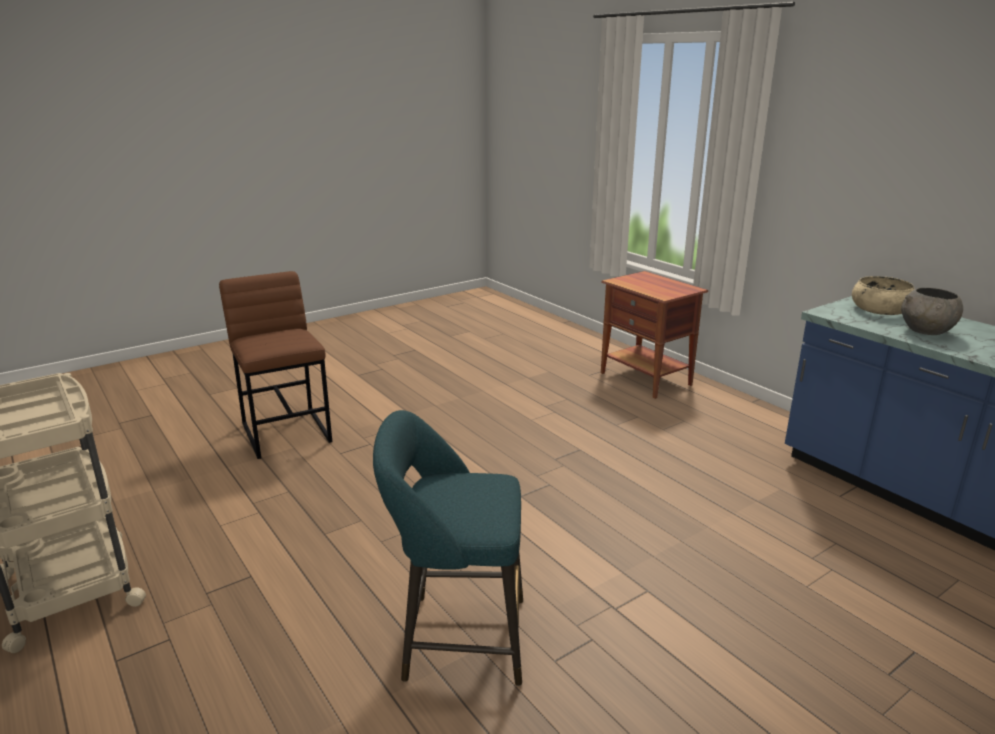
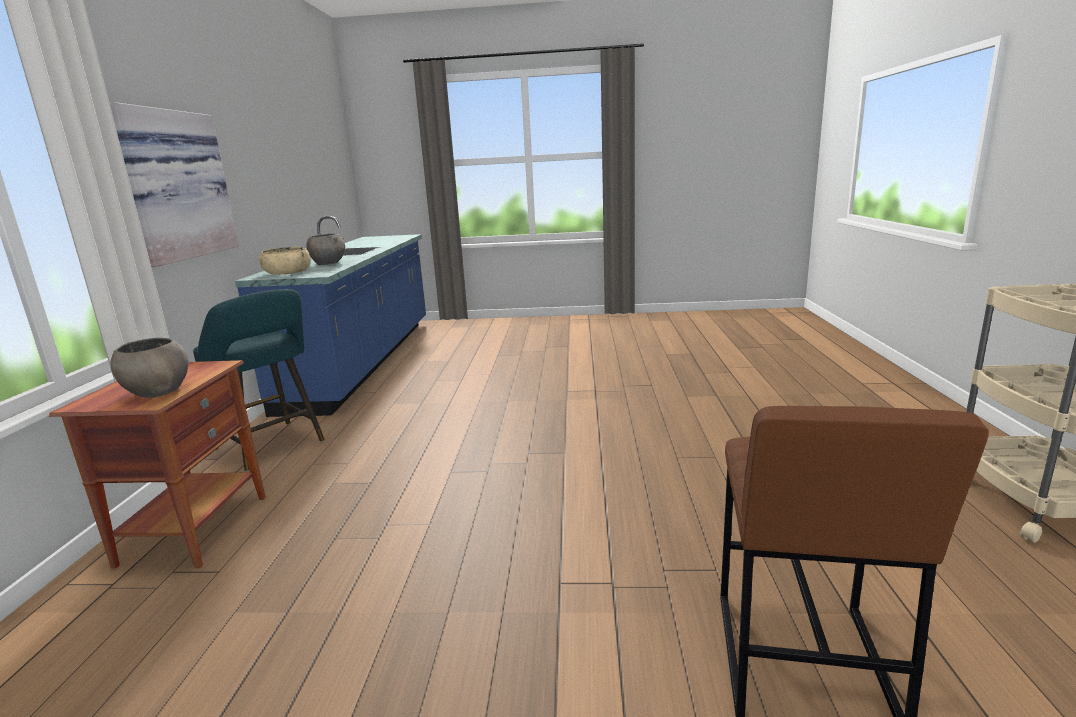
camera: 140 degrees left, 5 degrees down
(456, 638) = (696, 401): turquoise stool -> turquoise stool (272, 447)
(634, 283) = (157, 392): none -> grey bowl
(839, 183) = (174, 185): none -> picture

